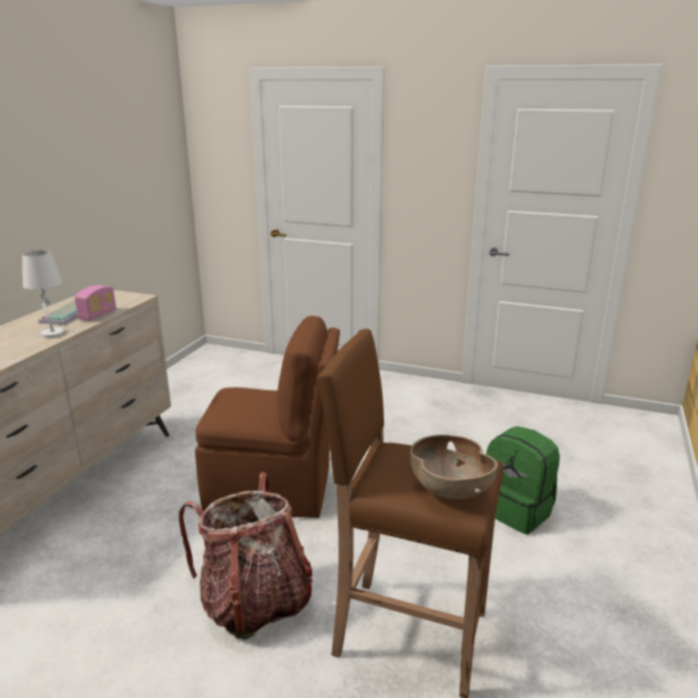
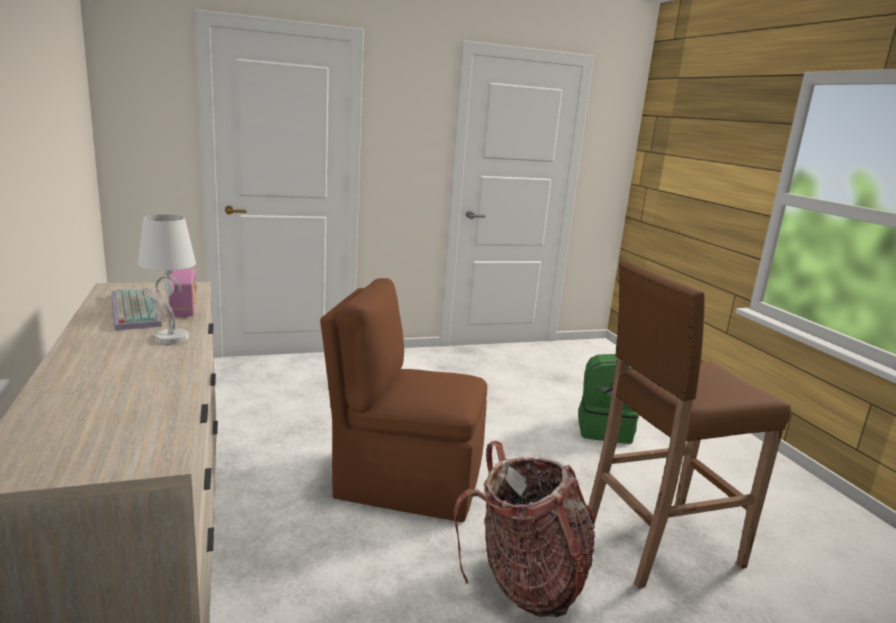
camera: 40 degrees left, 5 degrees down
(273, 490) = (405, 481): brown chair -> brown chair turned 135 degrees counterclockwise
(449, 488) = (731, 385): brown bowl -> none

